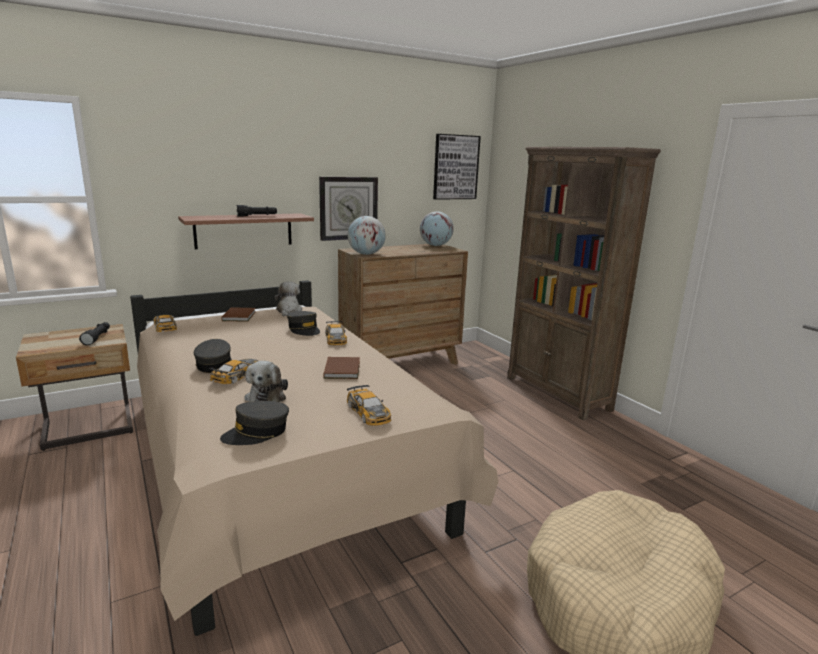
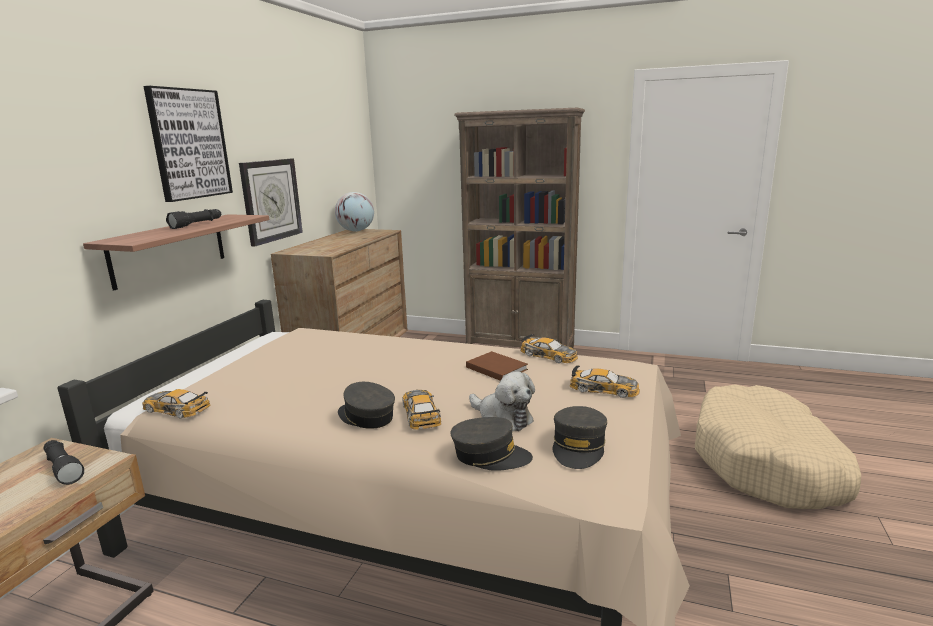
camera: 40 degrees left, 0 degrees up
(240, 316) = (247, 363): brown book -> none
(288, 310) = (289, 339): plush toy -> none
(304, 329) = (362, 350): grey cap -> grey cap (490, 455)
(336, 338) = (415, 346): toy car -> toy car (549, 355)
(366, 254) = (321, 252): globe -> none
(455, 167) = (349, 141): picture -> picture (189, 144)

